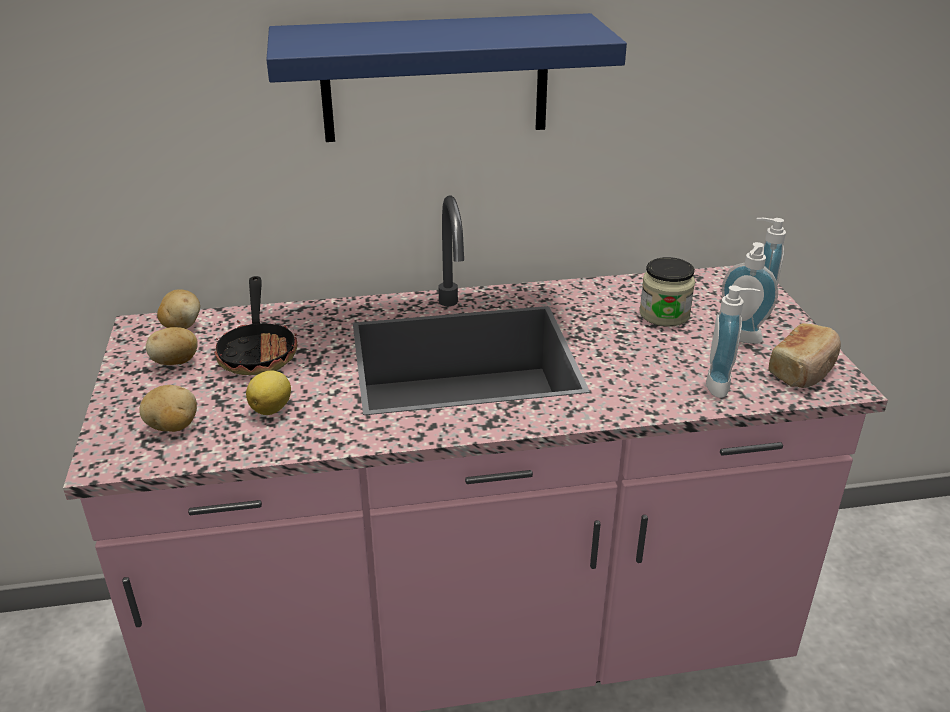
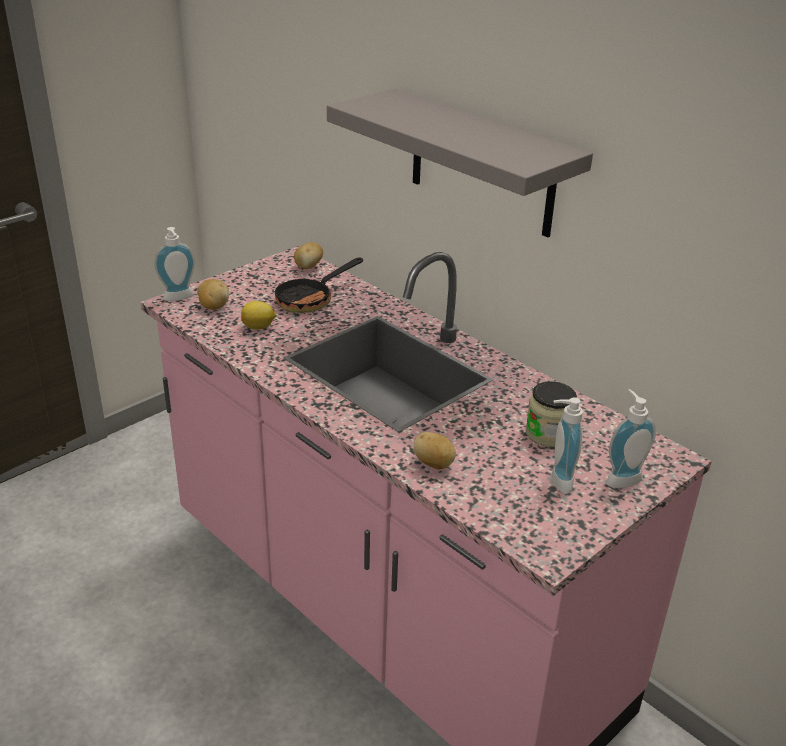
camera: 55 degrees right, 0 degrees up
(175, 362) = (271, 281): potato -> potato (434, 464)
(435, 78) = (481, 163): blue shelf -> grey shelf
(723, 385) = (474, 490): soap dispenser -> soap dispenser (179, 298)
(803, 370) = (547, 527): bread -> none

